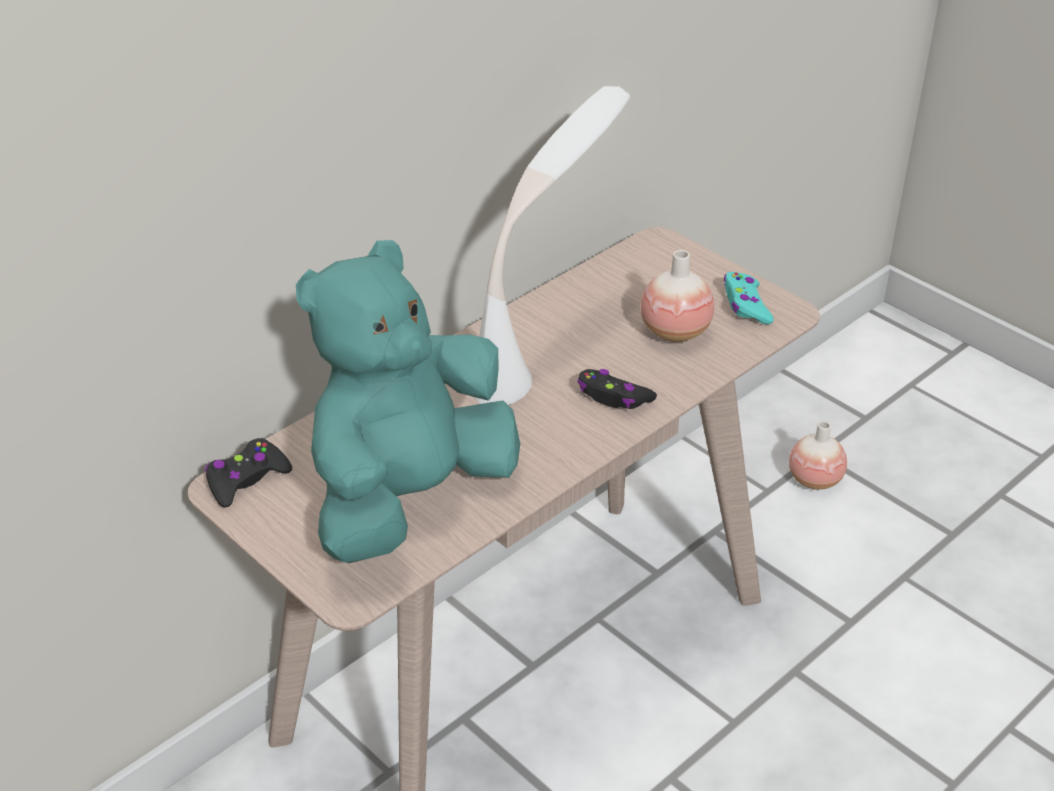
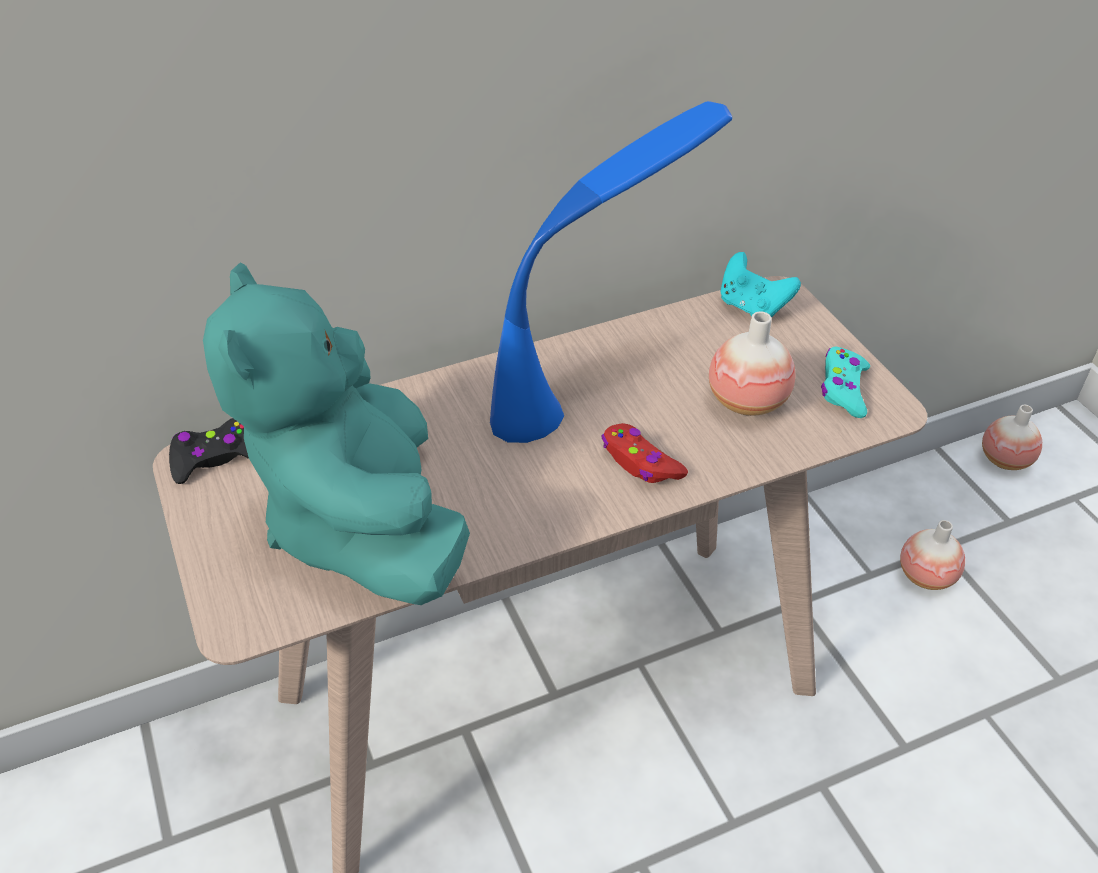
camera: 20 degrees right, 5 degrees up
(409, 497) = (362, 523): turquoise plush toy -> turquoise plush toy turned 75 degrees counterclockwise
(549, 347) = (600, 387): white table lamp -> blue table lamp
(613, 397) = (640, 462): black game controller -> red game controller
(642, 257) = (752, 307): none -> turquoise game controller
(843, 367) = (1005, 460): none -> vase

